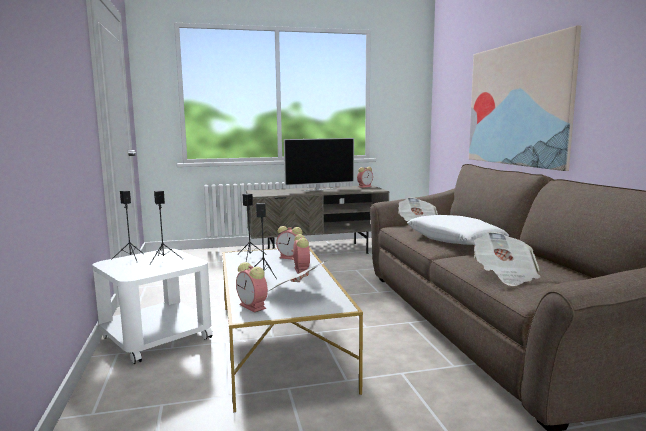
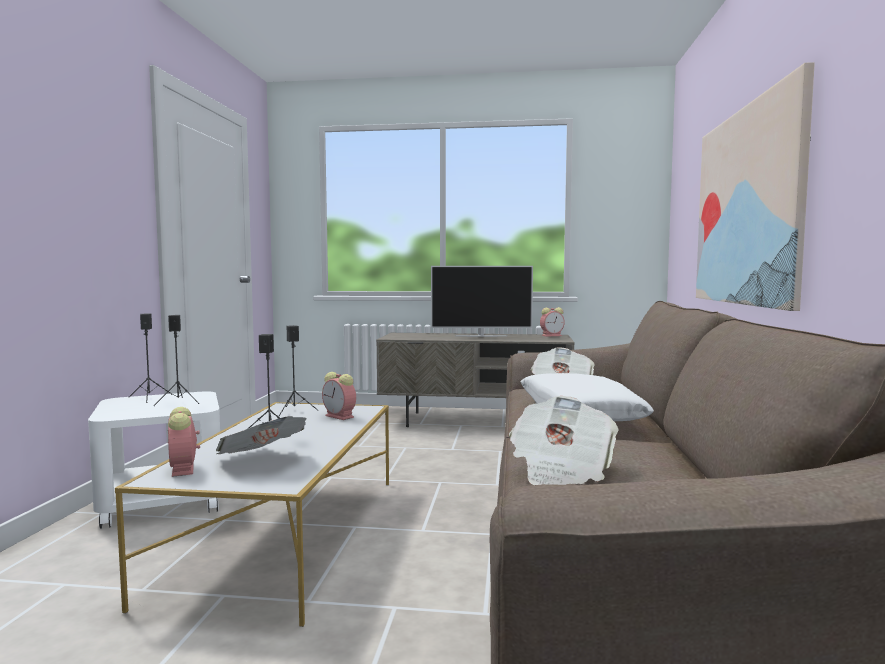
camera: 20 degrees right, 5 degrees down
(301, 270) = (323, 432): alarm clock -> none

